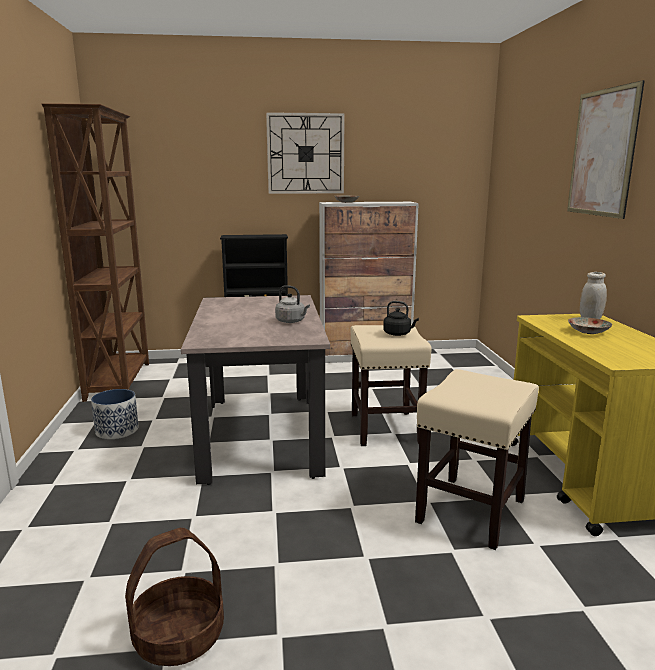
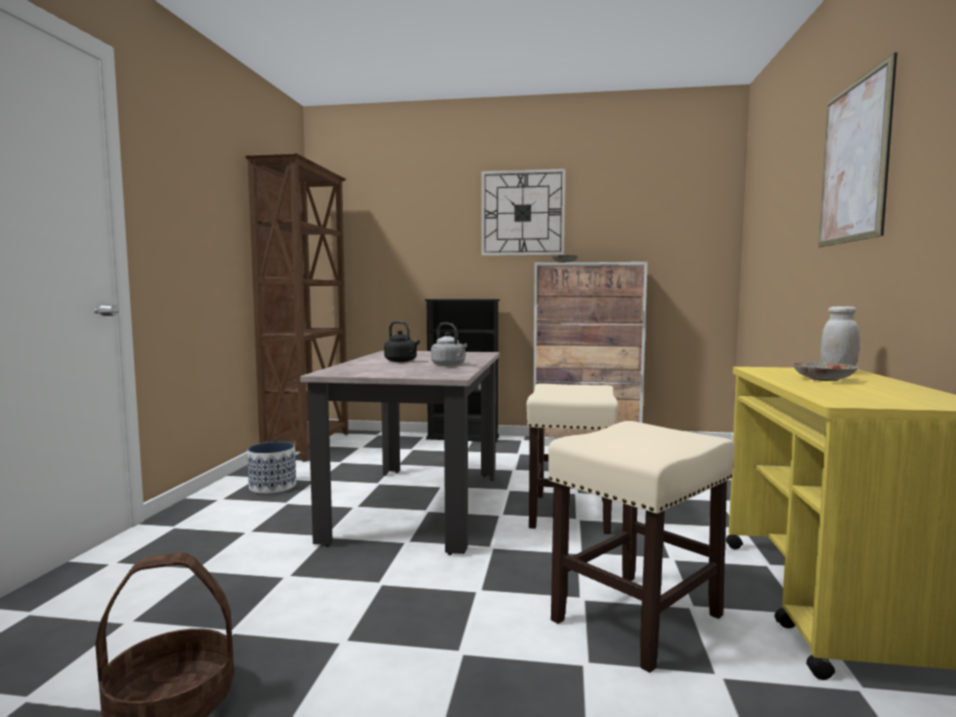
camera: 15 degrees right, 10 degrees down
(398, 334) = (585, 391): black kettle -> black kettle (402, 361)

